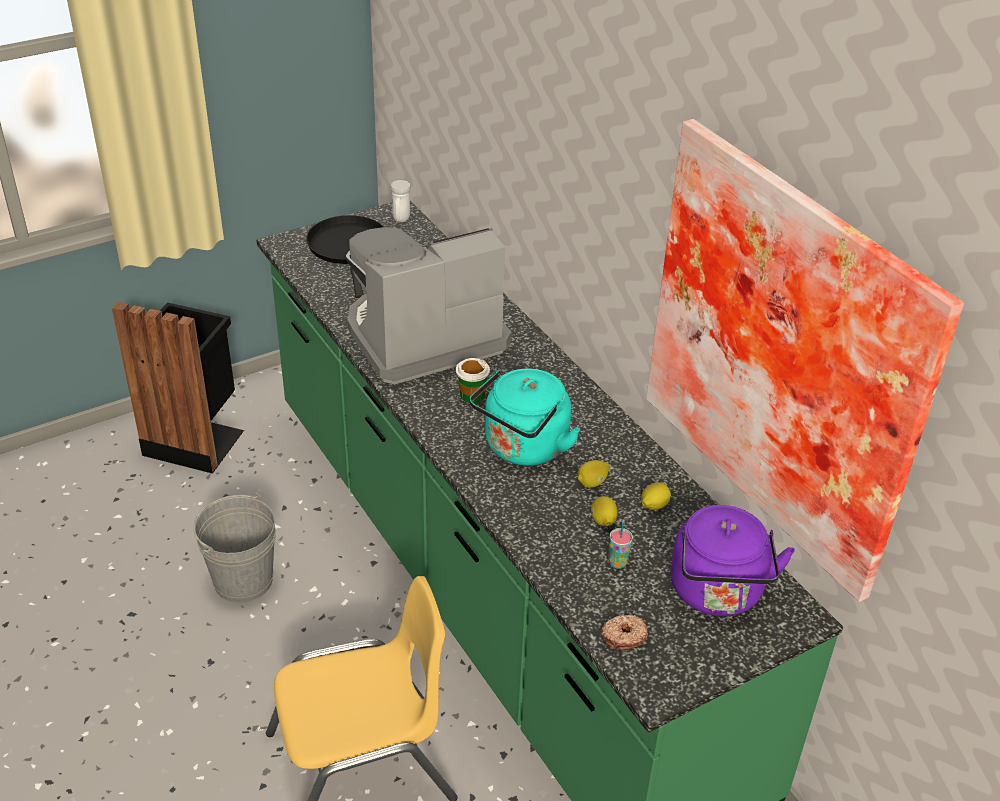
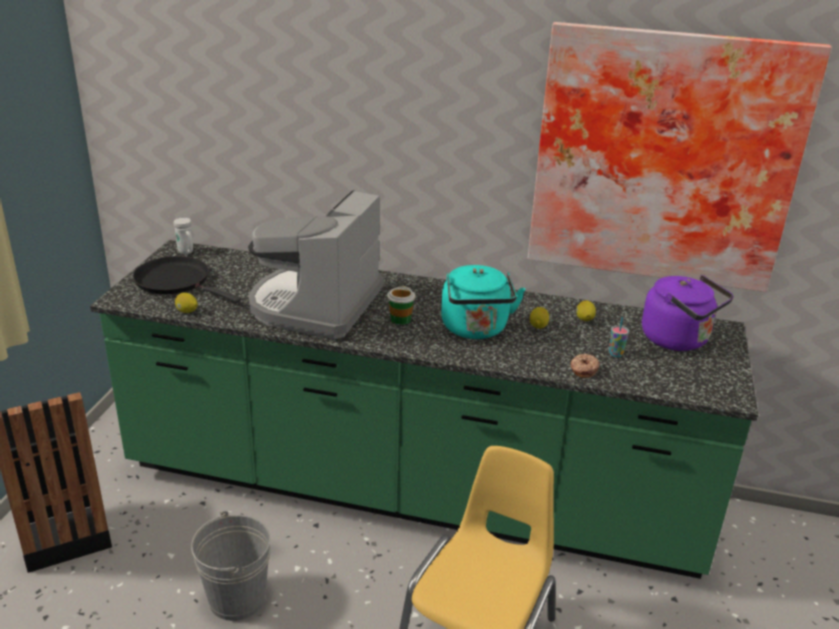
camera: 45 degrees left, 10 degrees down
(603, 521) = (575, 340): lemon -> lemon (187, 311)
(624, 636) = (678, 383): donut -> donut (583, 369)

